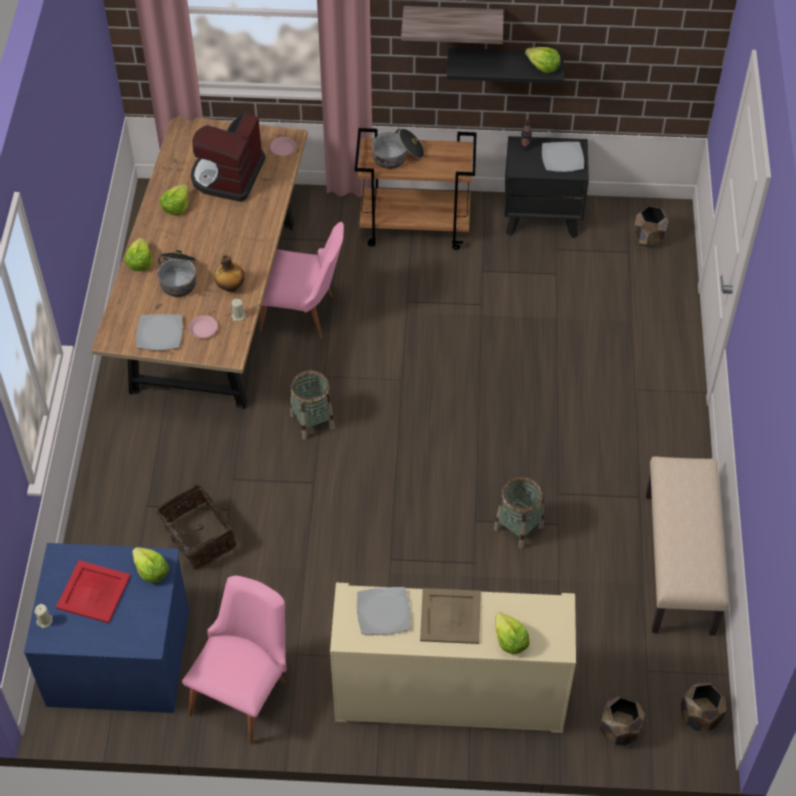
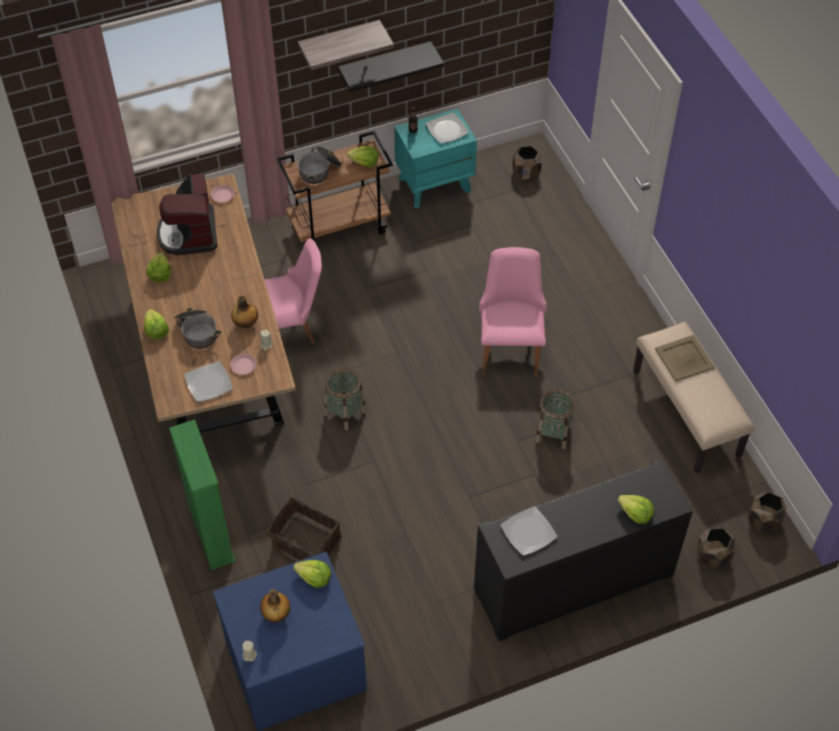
camera: 25 degrees left, 0 degrees up
(93, 592) = (276, 615): red tray -> bottle
(111, 493) = (211, 535): none -> green bookcase
(245, 691) = (414, 648): pink chair -> pink chair (510, 346)
(449, 694) = (573, 582): beige cabinet -> black cabinet
(451, 616) = (581, 514): beige tray -> beige tray (684, 358)
(542, 216) = (435, 184): black nightstand -> turquoise nightstand
(543, 67) = (422, 58): lettuce -> lettuce (364, 162)

